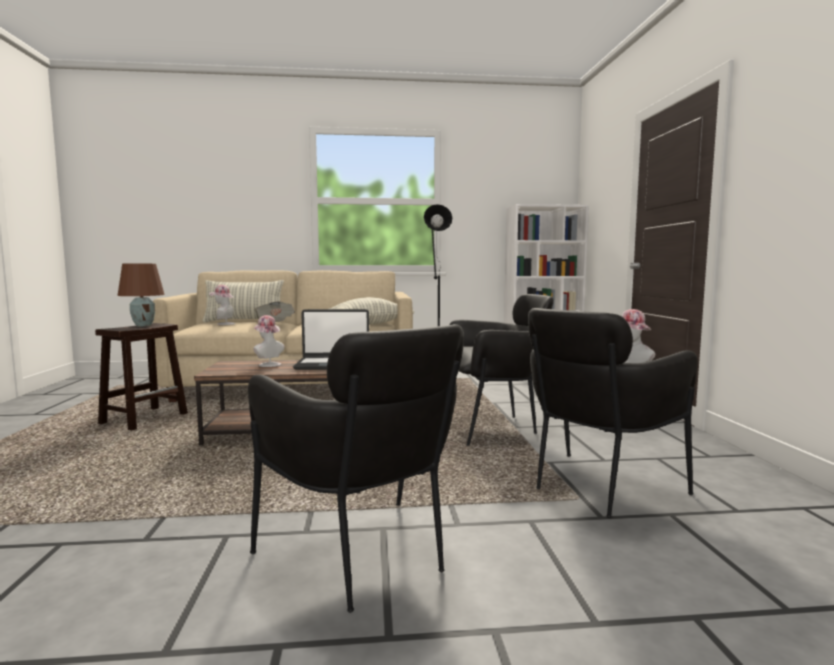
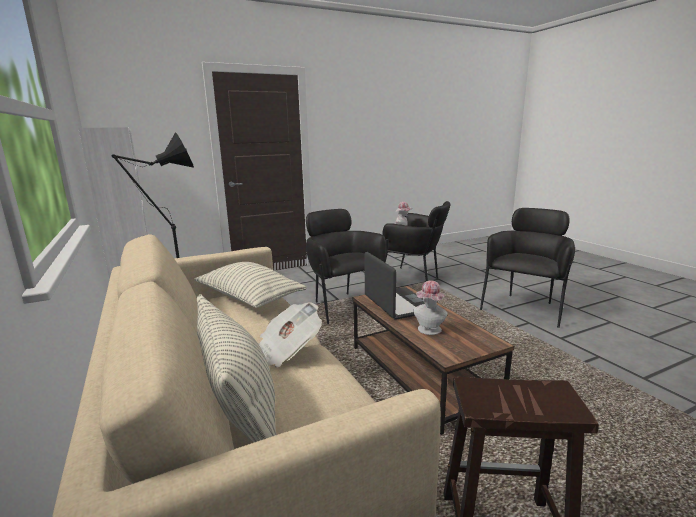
camera: 110 degrees left, 10 degrees up
(143, 325) = (504, 402): brown table lamp -> none
(223, 324) = (317, 400): hat -> none

